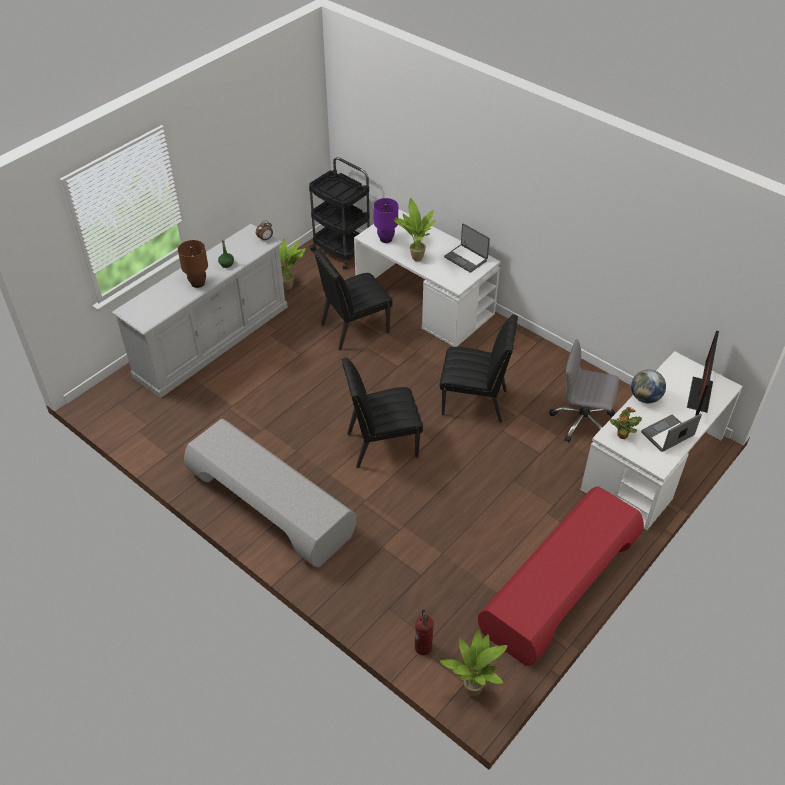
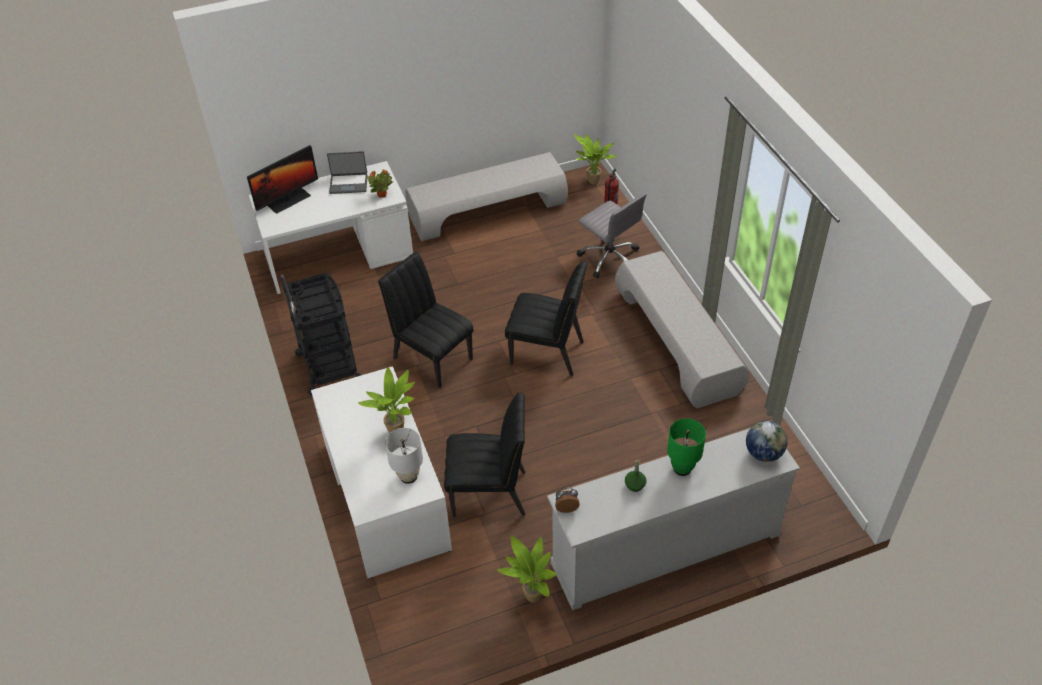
camera: 150 degrees left, 0 degrees up
(198, 283) = (682, 468): brown table lamp -> green table lamp
(341, 250) = (423, 634): black cart -> black cart (330, 367)
(386, 239) = (408, 476): purple table lamp -> white table lamp
(466, 258) = (343, 408): laptop -> none
(560, 585) = (487, 210): red bench -> grey bench
(582, 421) = (356, 306): grey office chair -> grey office chair (610, 258)
(645, 398) = (333, 212): globe -> globe (763, 453)

